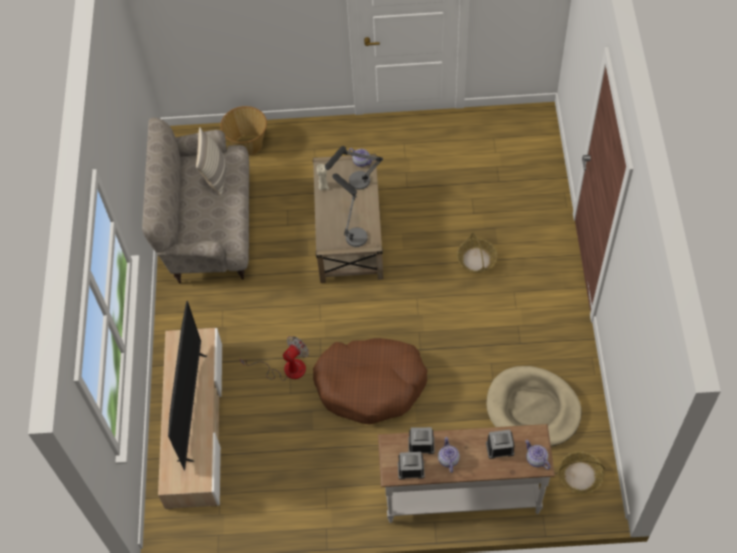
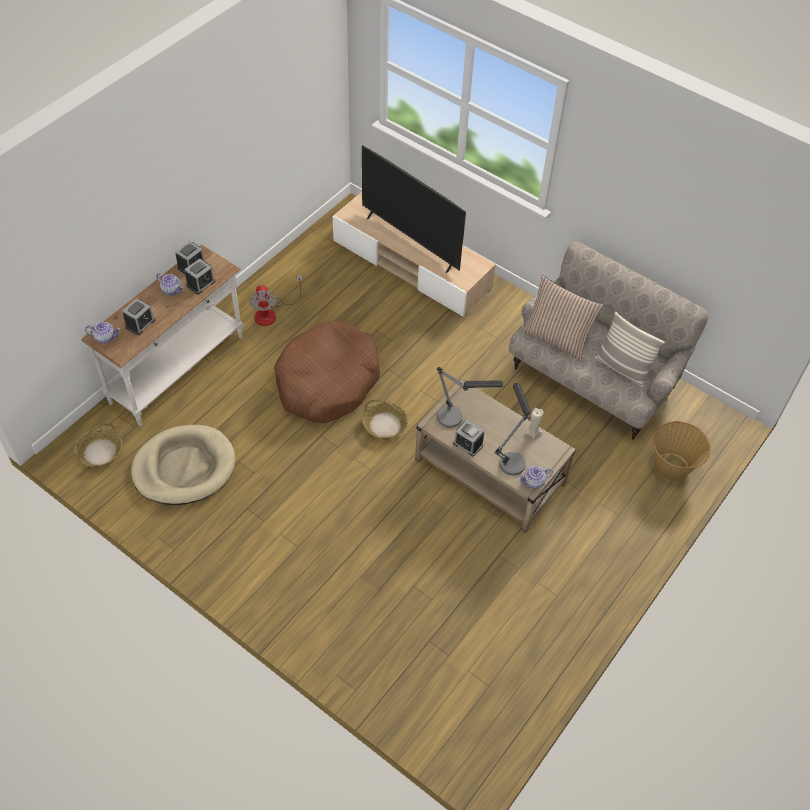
camera: 125 degrees right, 5 degrees down
(221, 228) = (556, 338): none -> pillow
(286, 369) = (399, 341): fan -> fan (271, 313)
(368, 213) = (468, 444): none -> alarm clock
(476, 259) = (360, 545): basket -> basket (384, 425)

